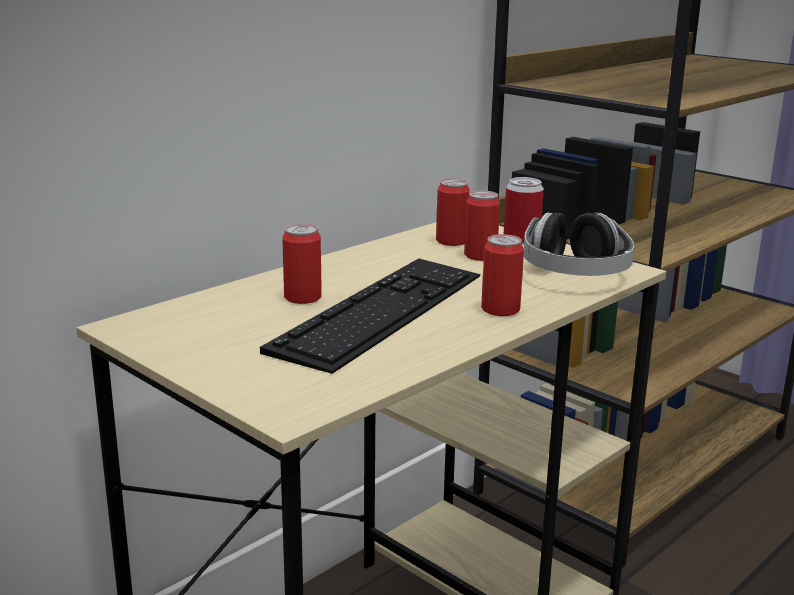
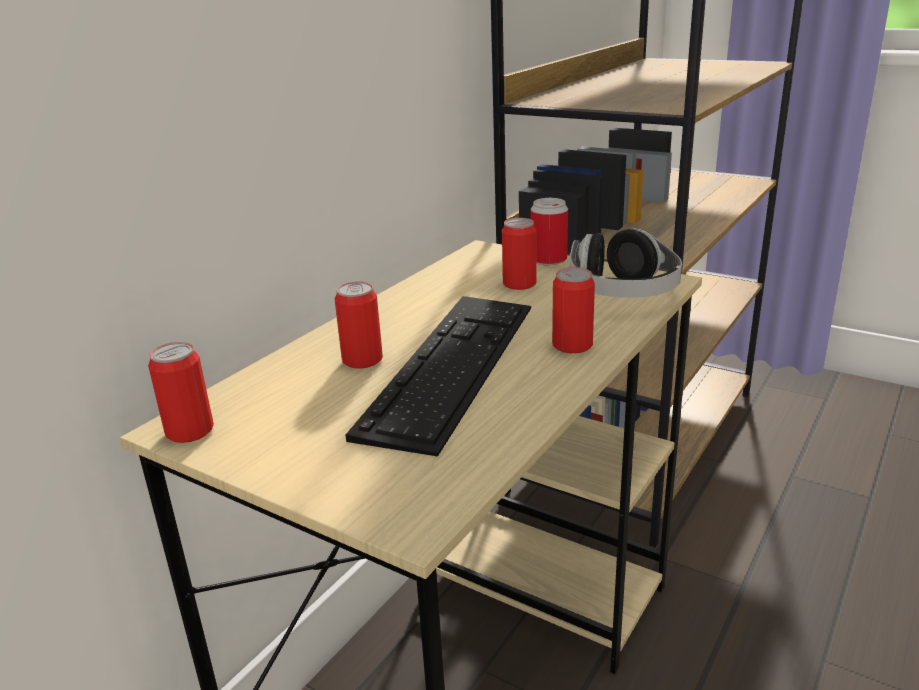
camera: 10 degrees left, 5 degrees up
(451, 241) = (483, 271): can -> can (190, 431)

